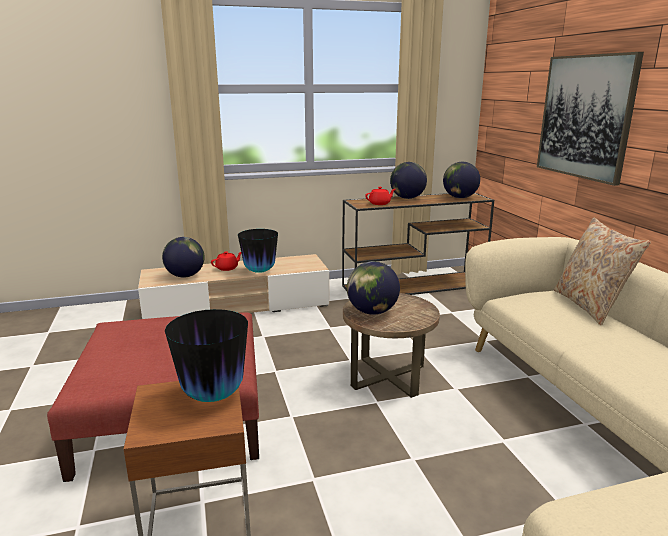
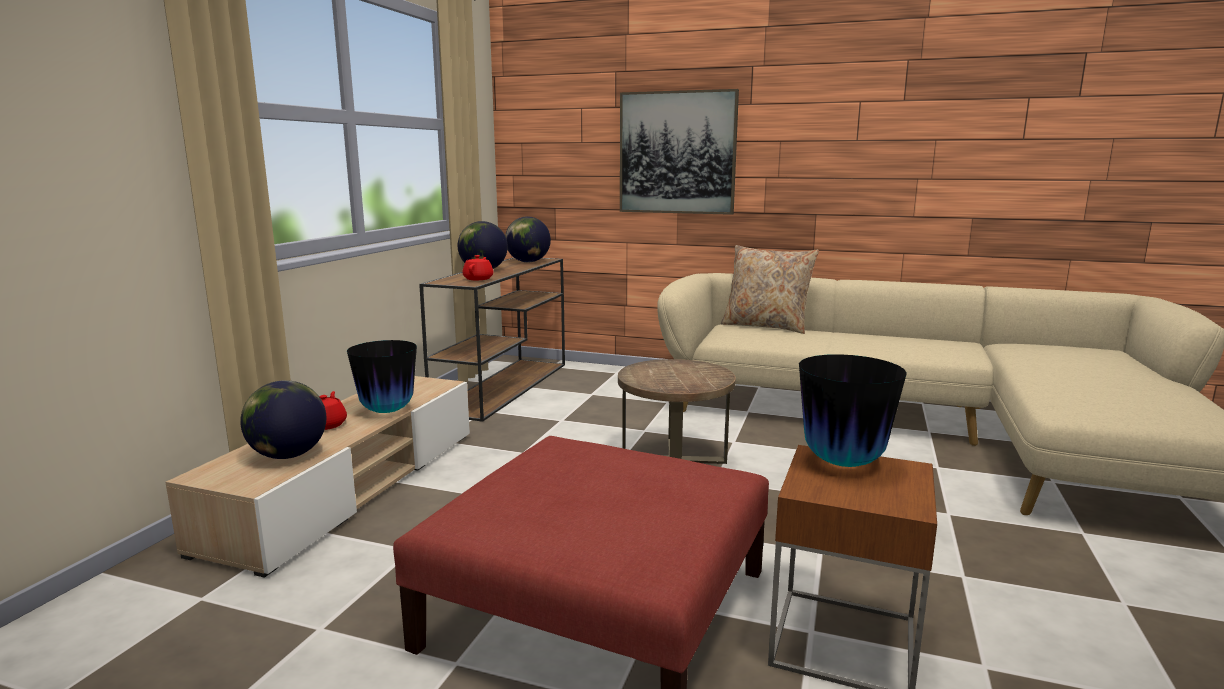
camera: 55 degrees left, 5 degrees down
(372, 312) = (669, 381): globe -> none

